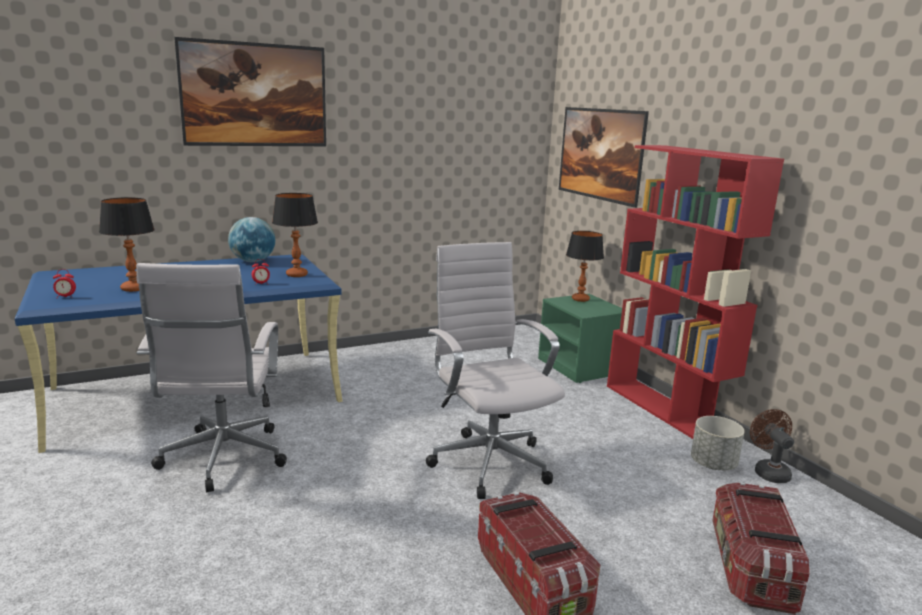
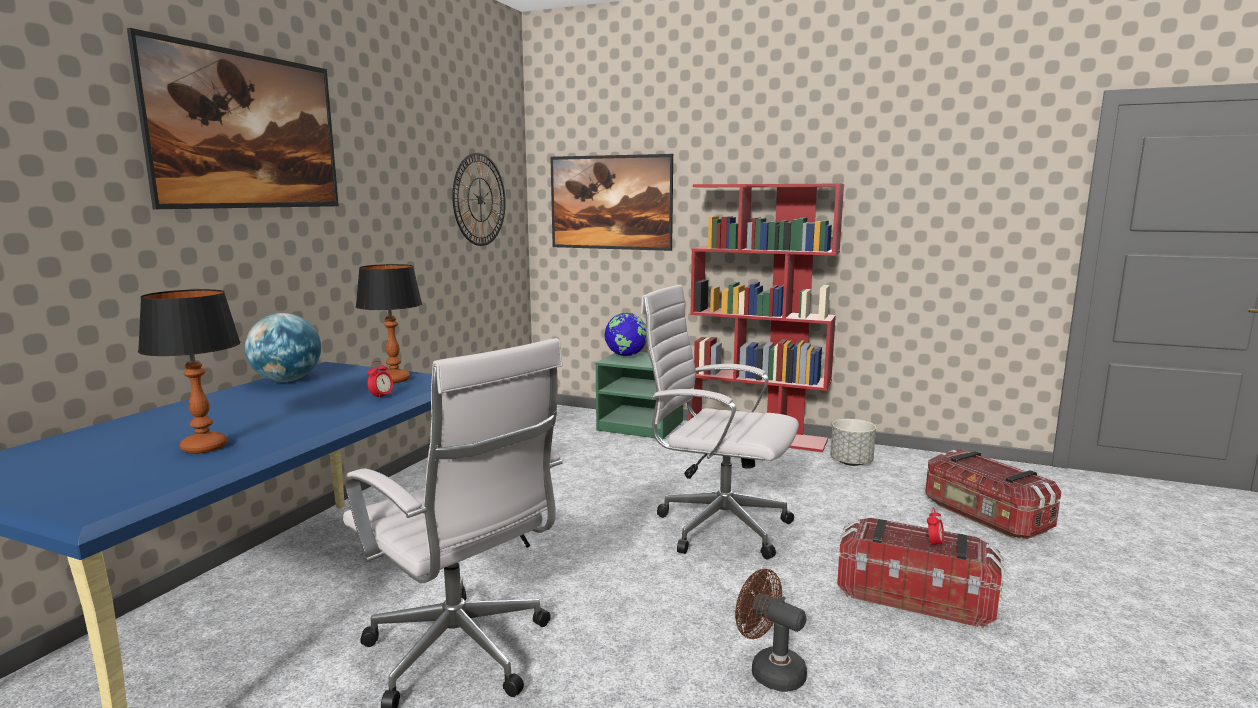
camera: 40 degrees left, 5 degrees down
(65, 297) = (109, 488): alarm clock -> alarm clock (934, 545)
(483, 143) = (480, 199): none -> wall clock
(580, 299) = (626, 355): table lamp -> globe
(768, 471) = (884, 454): brown fan -> brown fan (769, 670)

